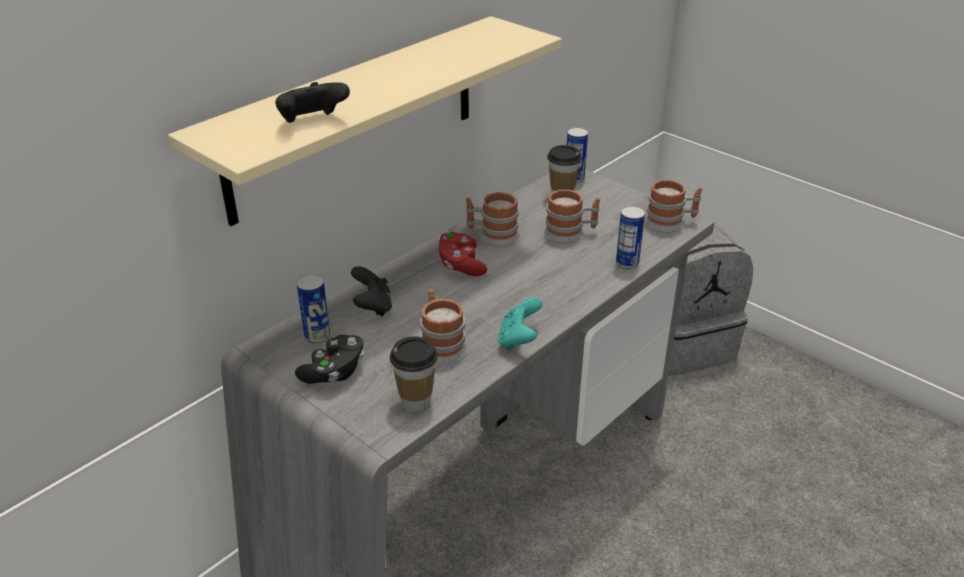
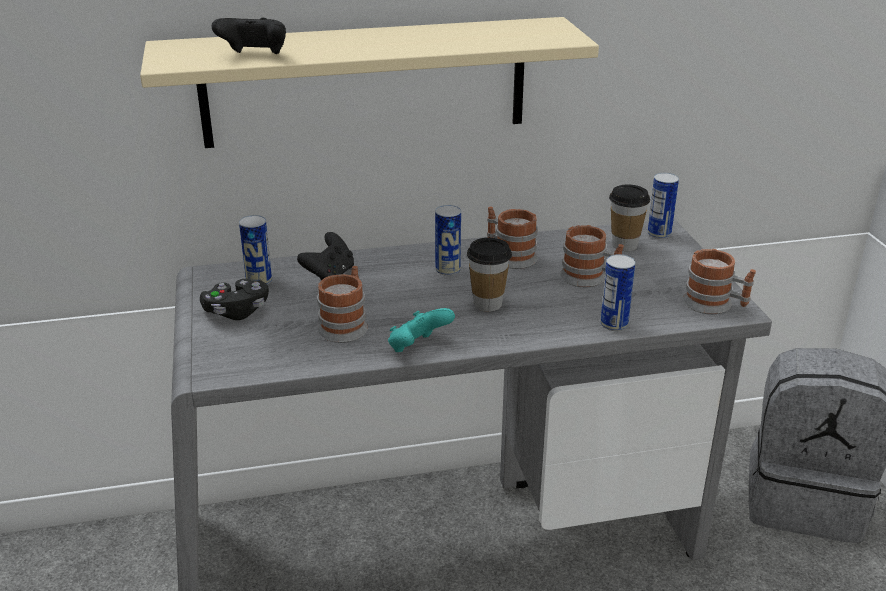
camera: 35 degrees right, 5 degrees down
(416, 402) = (268, 360): cup -> cup (488, 304)
(461, 265) = (448, 270): red game controller -> can

